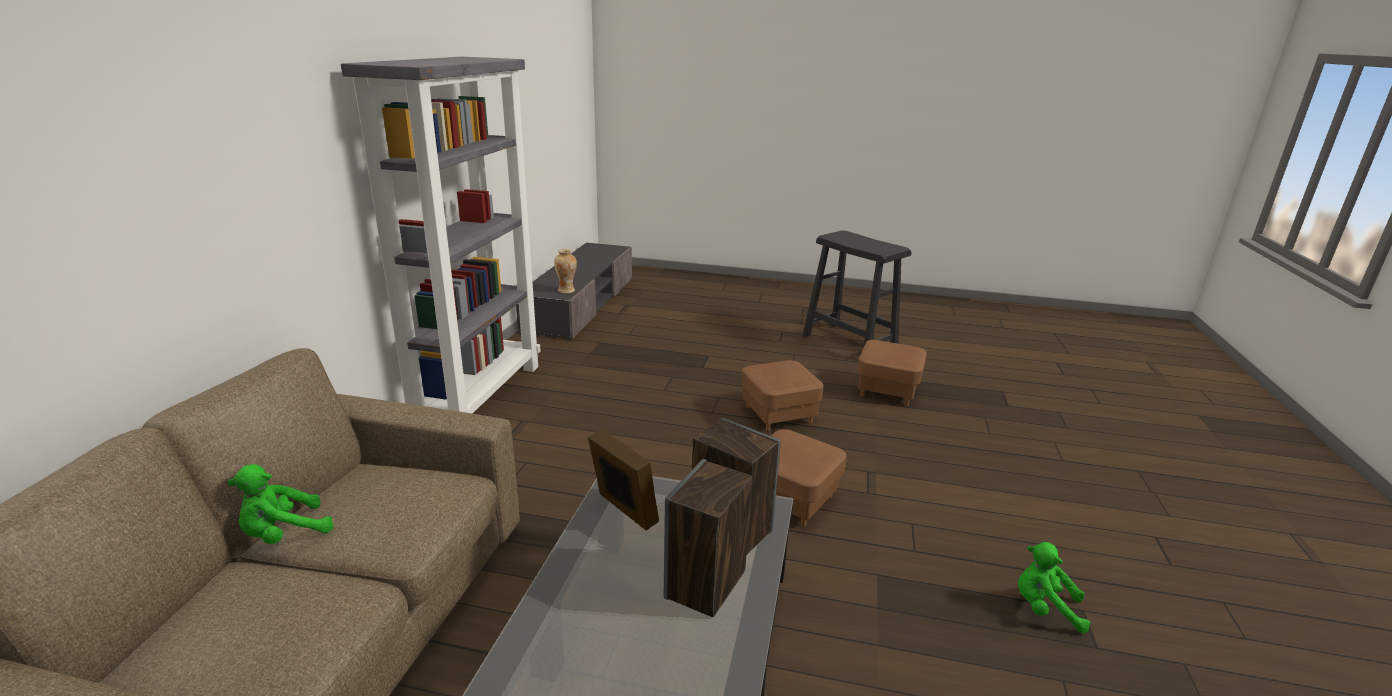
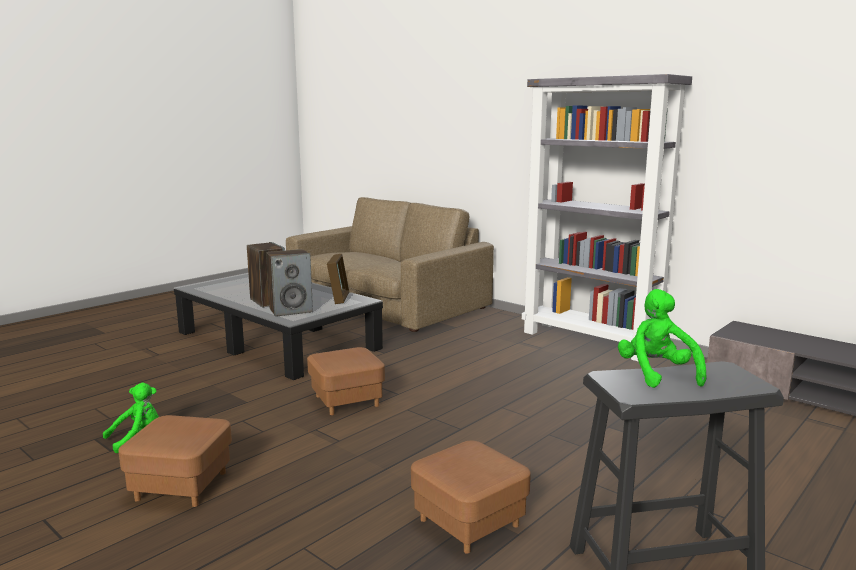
camera: 120 degrees right, 10 degrees down
(284, 534) = (397, 259): green plush toy -> green plush toy (656, 374)
(566, 290) = (744, 337): vase -> none
(623, 511) = (339, 298): picture frame -> picture frame turned 75 degrees counterclockwise
(778, 415) = (470, 434): brown ottoman -> brown ottoman (181, 485)

